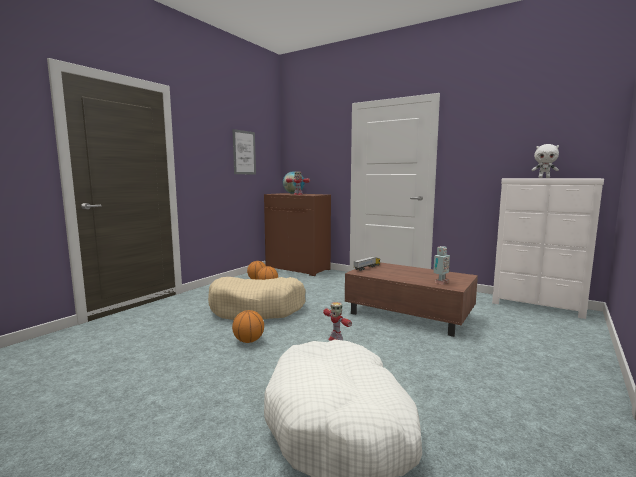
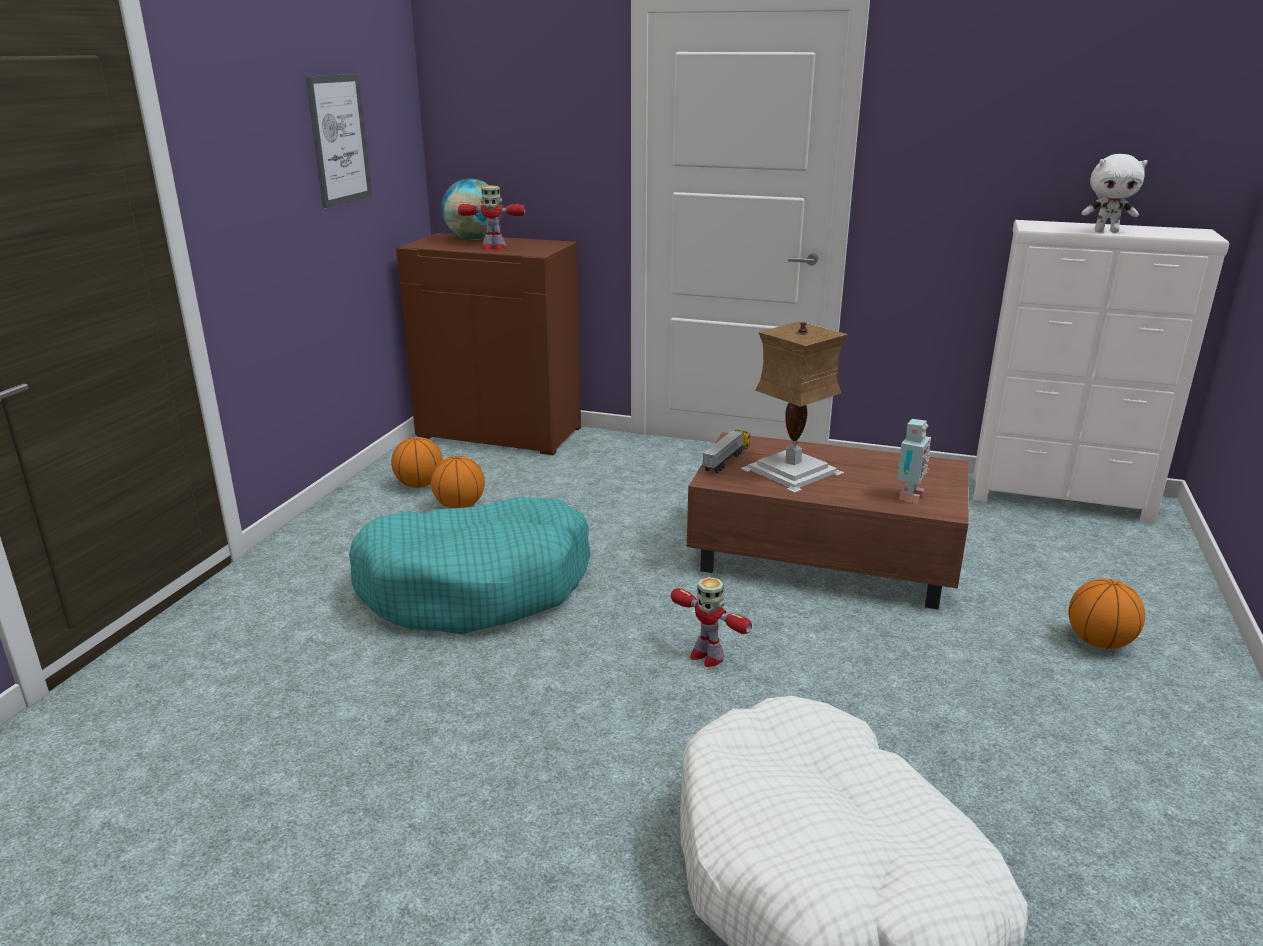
camera: 15 degrees left, 15 degrees up
(249, 341) = (516, 691): basketball -> basketball (1099, 642)
(257, 309) = (477, 586): beige dog bed -> turquoise dog bed
(391, 272) = (789, 471): none -> table lamp

